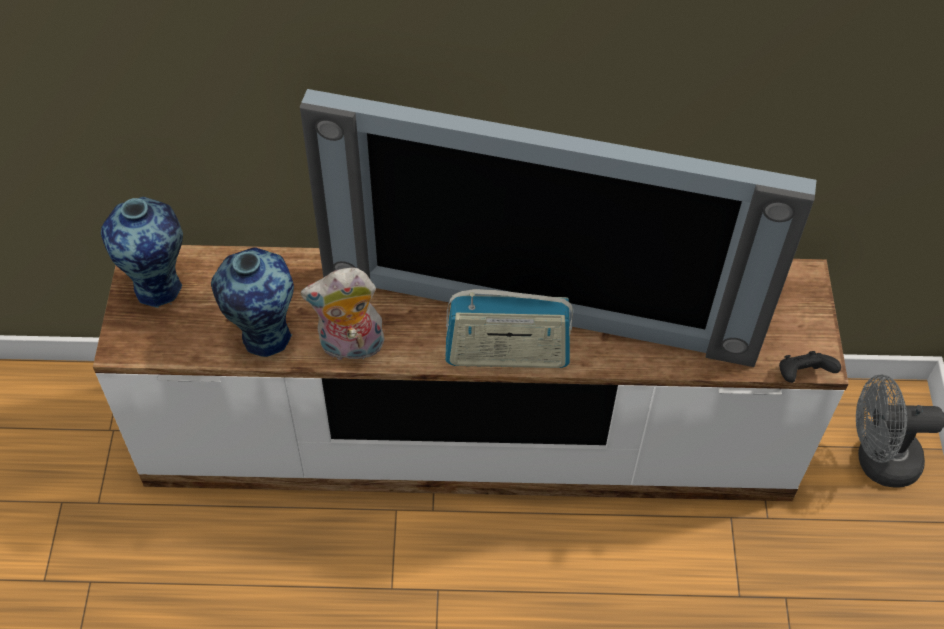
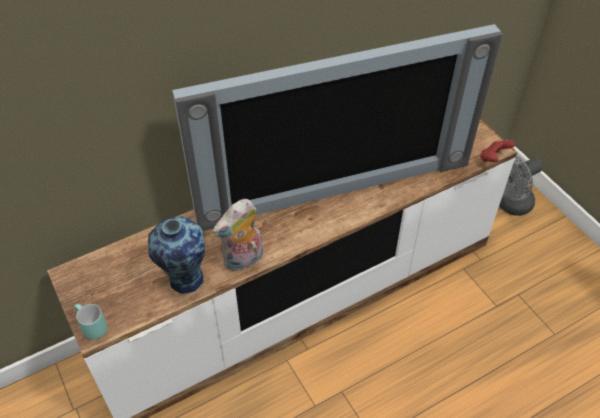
camera: 30 degrees left, 5 degrees down
(121, 340) = (90, 327): none -> turquoise mug
(159, 285) = (92, 283): vase -> none
(507, 355) = (337, 221): radio -> none
(802, 376) = (493, 158): black game controller -> red game controller

